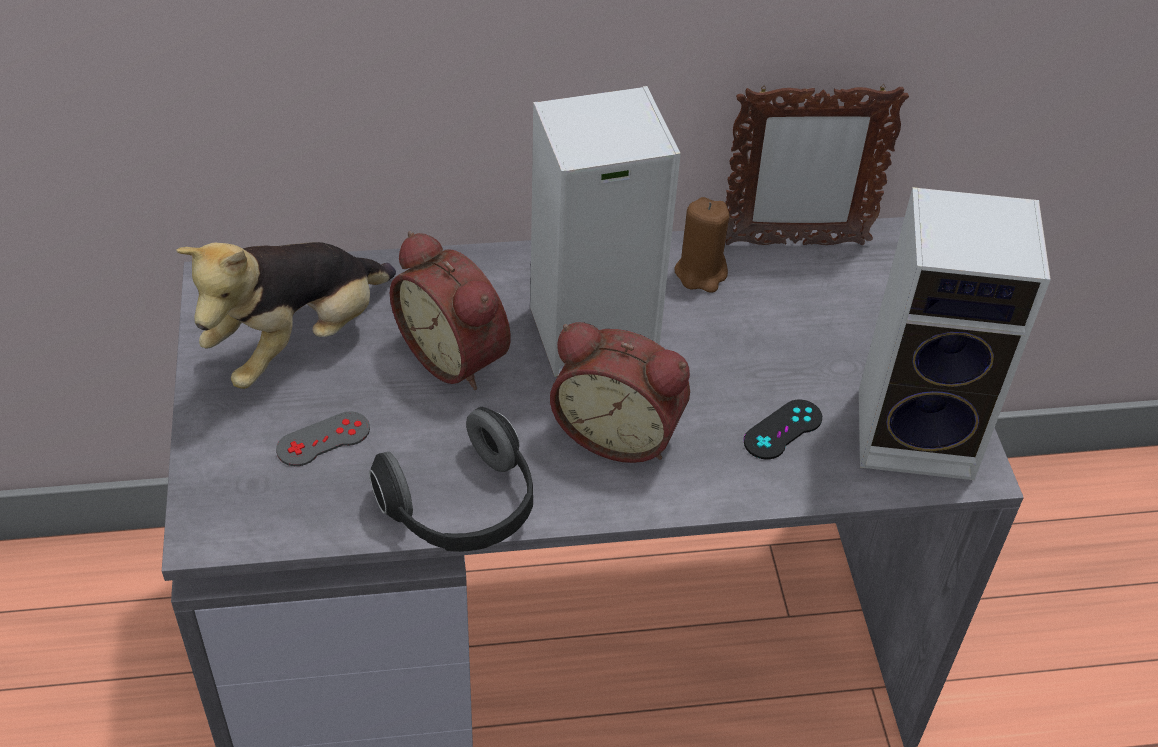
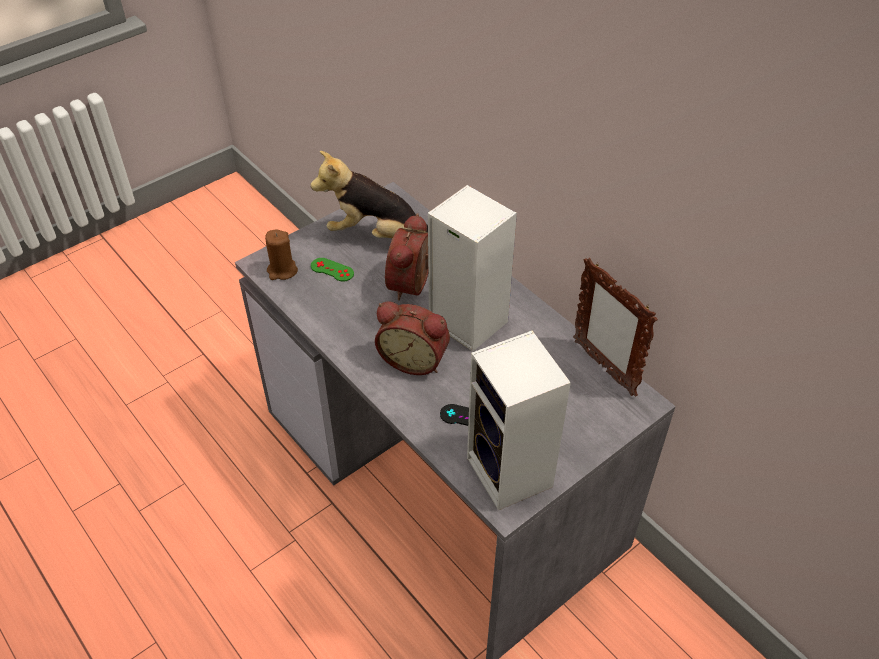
camera: 60 degrees right, 0 degrees up
(323, 439) = (332, 270): grey game controller -> green game controller
(463, 509) = (328, 329): headphones -> none
(619, 431) = (414, 359): alarm clock -> alarm clock turned 60 degrees counterclockwise
(701, 273) = (545, 341): brown candle -> brown candle (282, 271)

